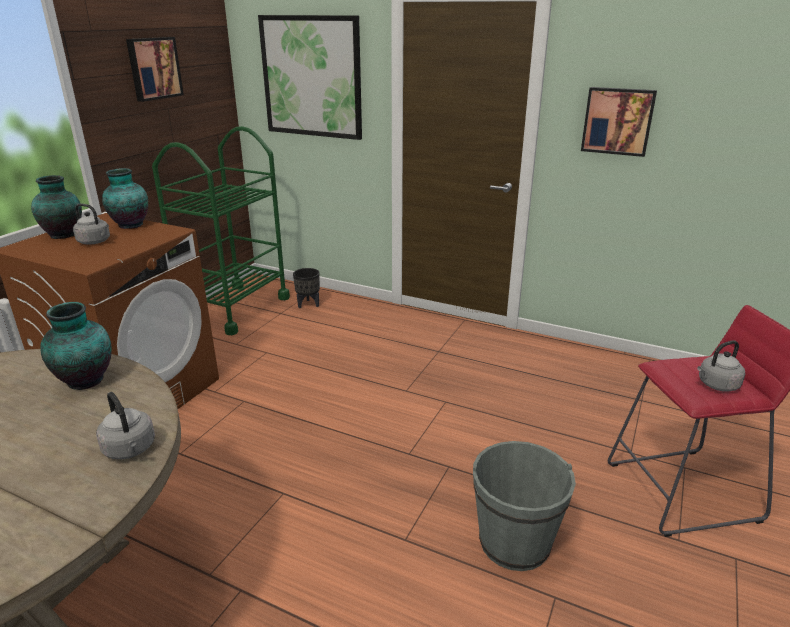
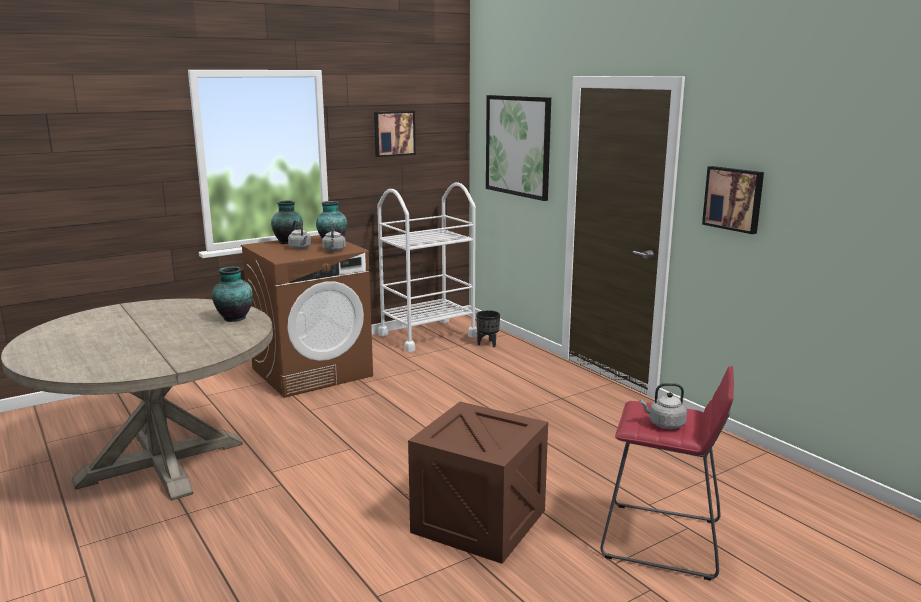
camera: 30 degrees right, 10 degrees down
(130, 450) = (222, 348): grey kettle -> grey kettle (334, 250)
(234, 308) = (427, 335): green cart -> white cart
(514, 542) = (479, 521): grey bucket -> crate

